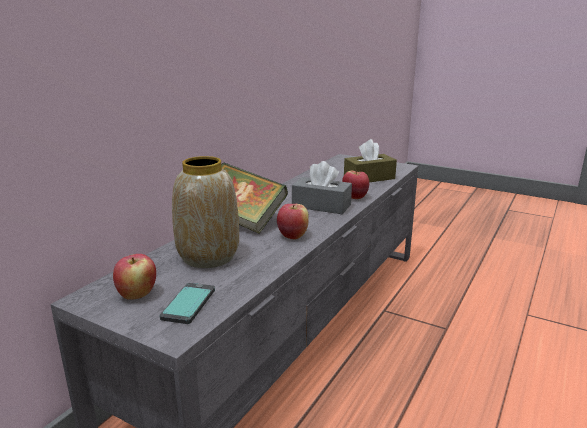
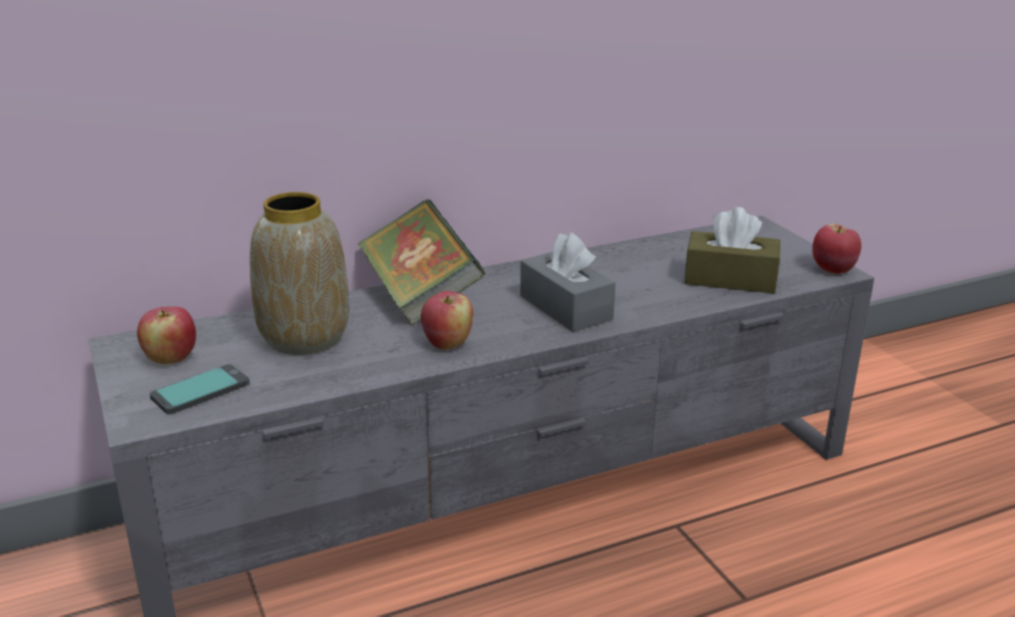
camera: 35 degrees right, 5 degrees up
(355, 197) = (643, 308): apple -> apple (833, 270)

